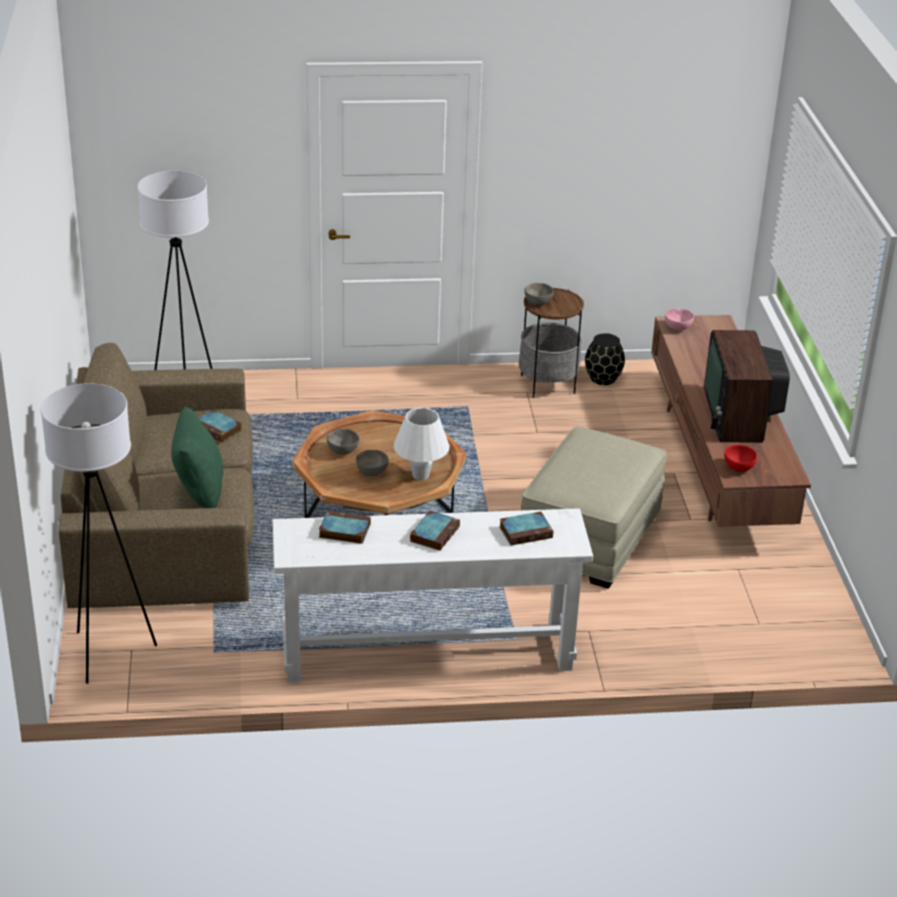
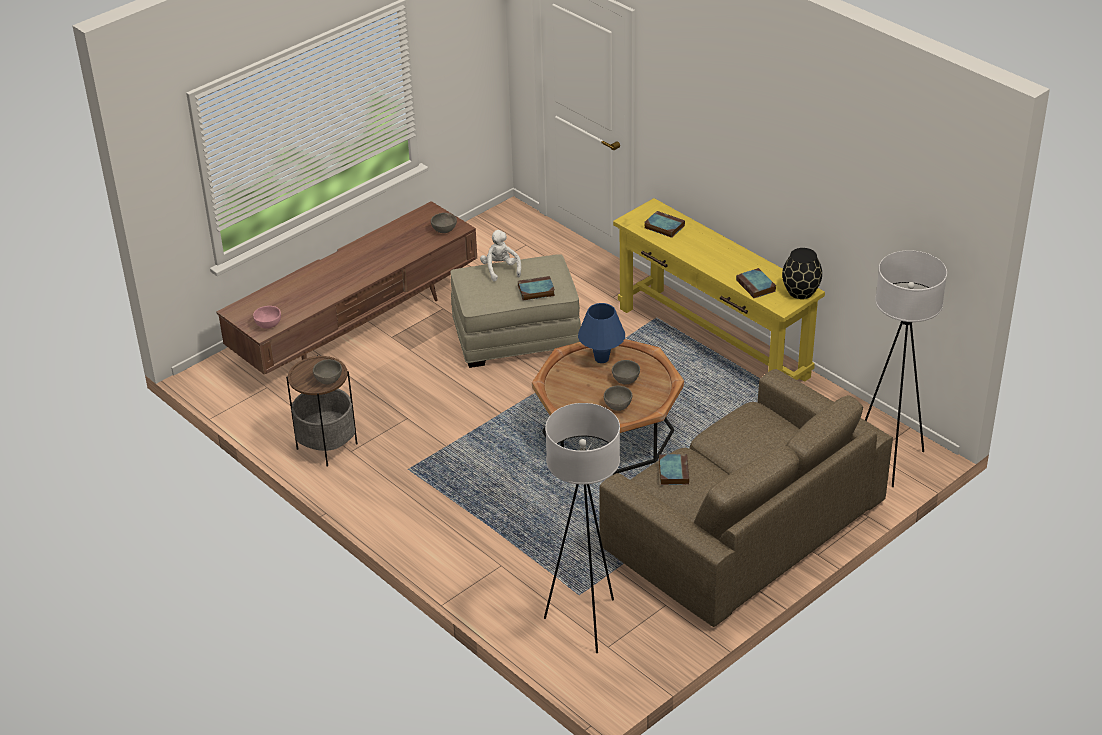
camera: 125 degrees left, 5 degrees up
(199, 491) = (752, 435): green pillow -> none
(420, 475) = (601, 359): white table lamp -> blue table lamp
(427, 652) = (712, 342): white console table -> yellow console table
(434, 533) = (711, 255): book -> book (535, 291)
(603, 378) = (286, 423): black vase -> black vase (800, 292)
(623, 466) = (500, 269): none -> white plush toy
(738, 468) = (445, 230): red bowl -> grey bowl
(739, 414) = (372, 254): television -> none

